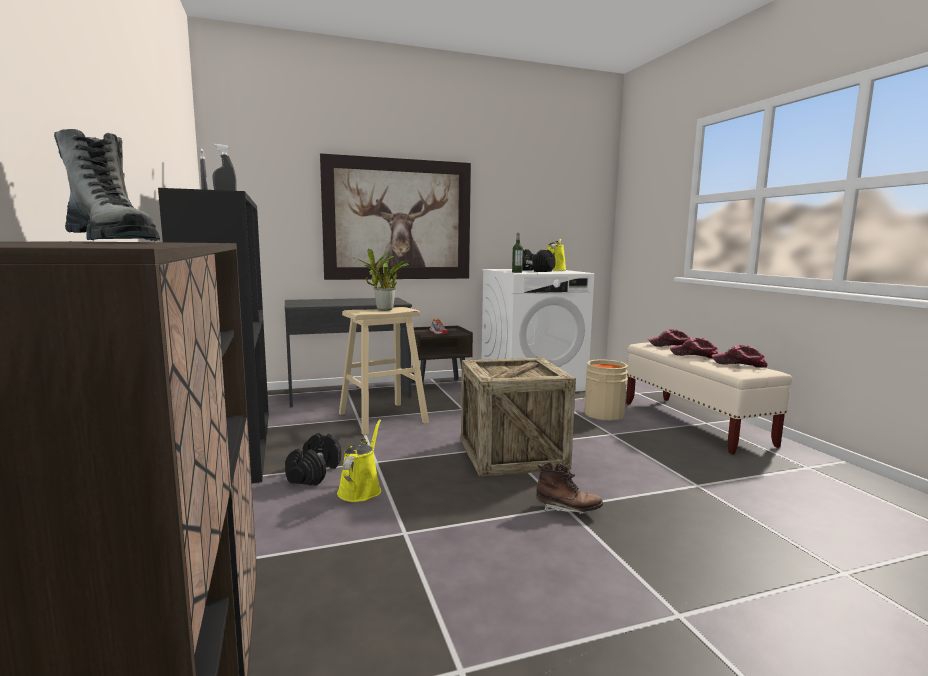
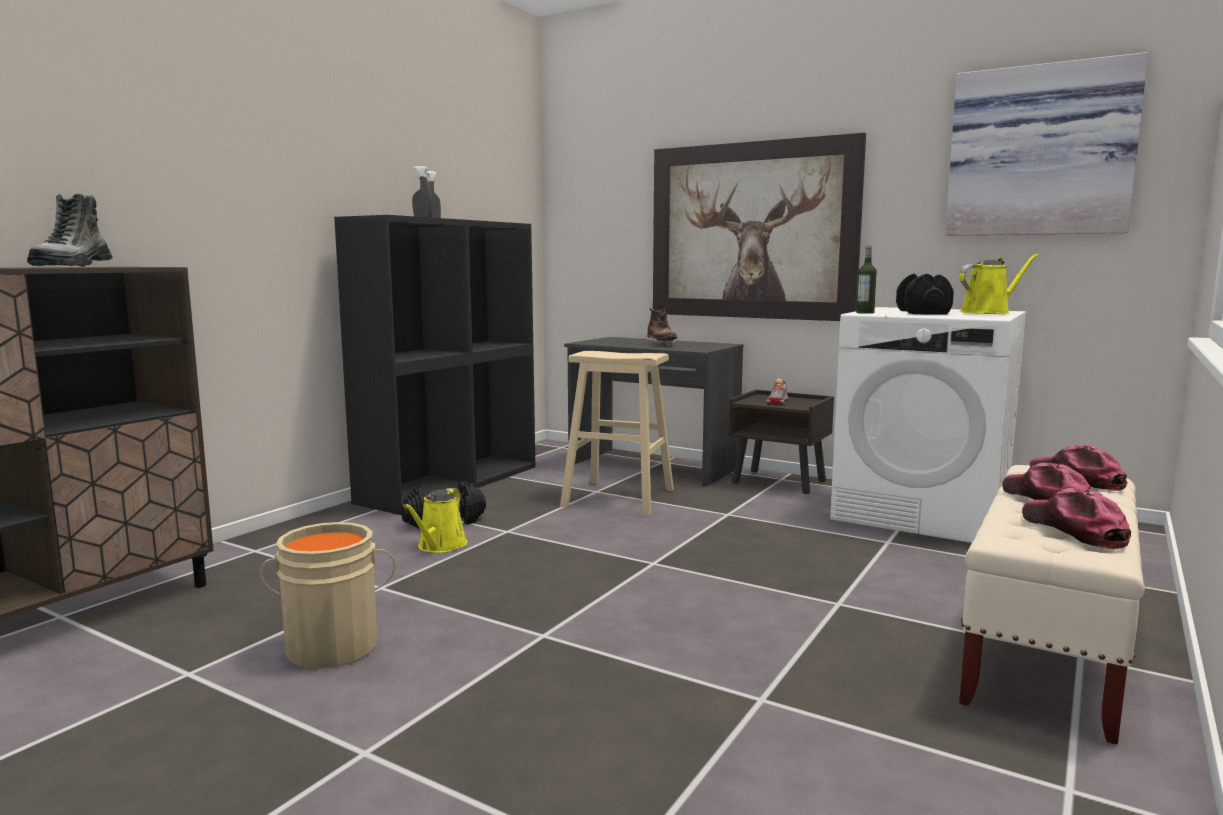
camera: 50 degrees right, 0 degrees up
(361, 489) = (440, 546): yellow watering can -> yellow watering can turned 135 degrees clockwise
(383, 310) = (623, 354): potted plant -> none
(512, 454) = (641, 573): crate -> none
(554, 185) = (1040, 151): none -> picture
(567, 509) = (537, 638): brown boot -> brown boot (661, 344)
(601, 414) = (908, 579): beige bucket -> beige bucket (333, 646)

